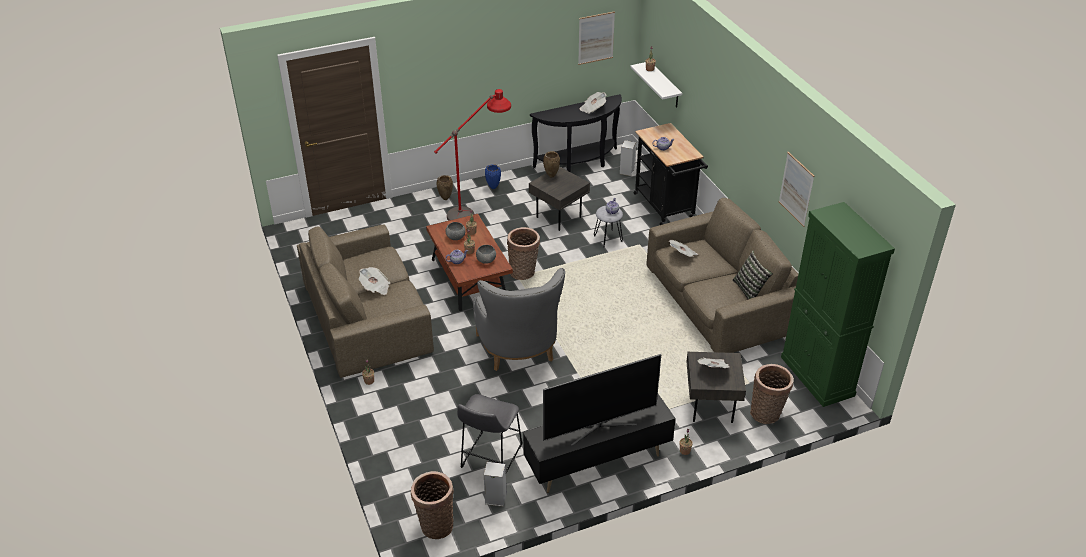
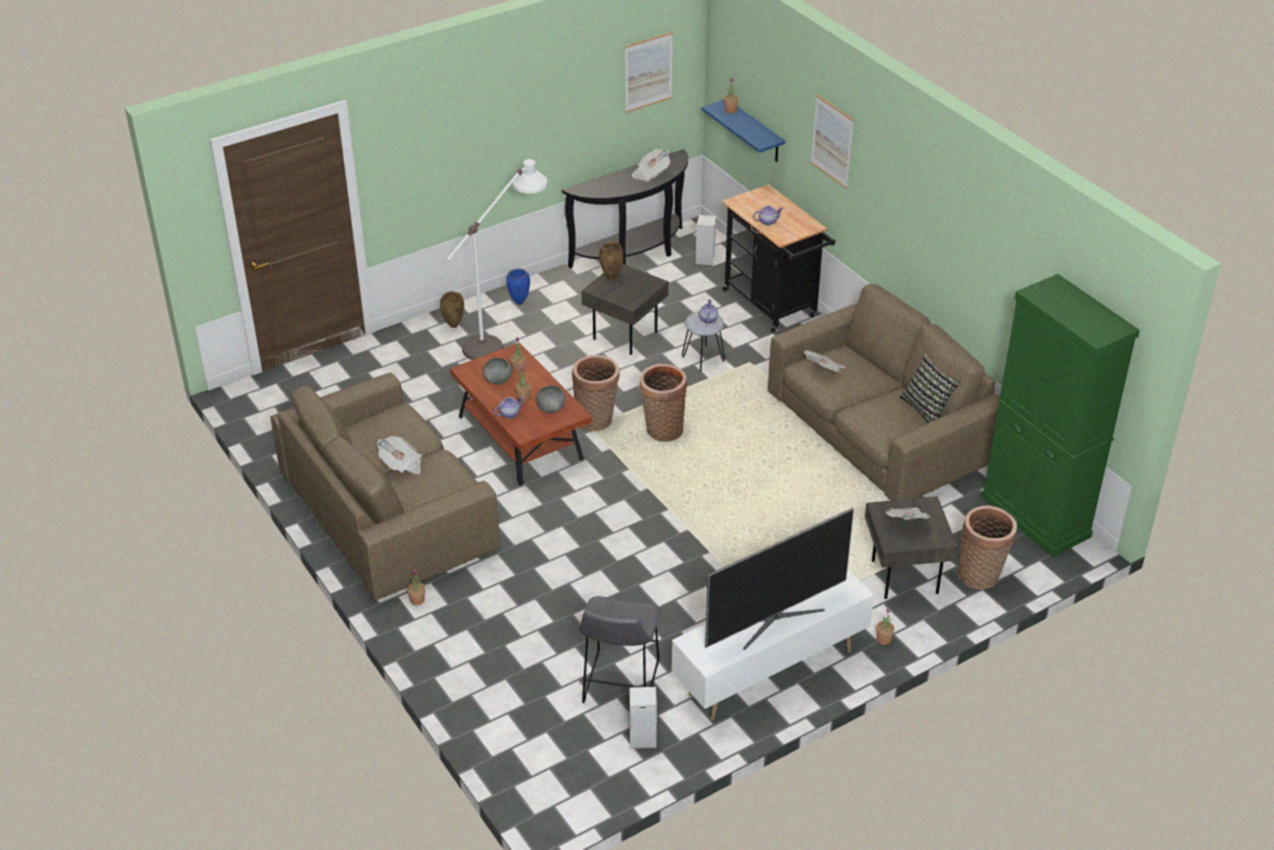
camera: 10 degrees left, 0 degrees up
(435, 524) = (568, 785): basket -> basket (662, 429)
(477, 209) = (504, 336): red floor lamp -> white floor lamp
(519, 353) = (621, 534): grey armchair -> none
(597, 463) = (769, 672): black tv stand -> white tv stand
(665, 85) = (755, 132): white shelf -> blue shelf
(796, 189) = (981, 262): picture -> picture (832, 141)

